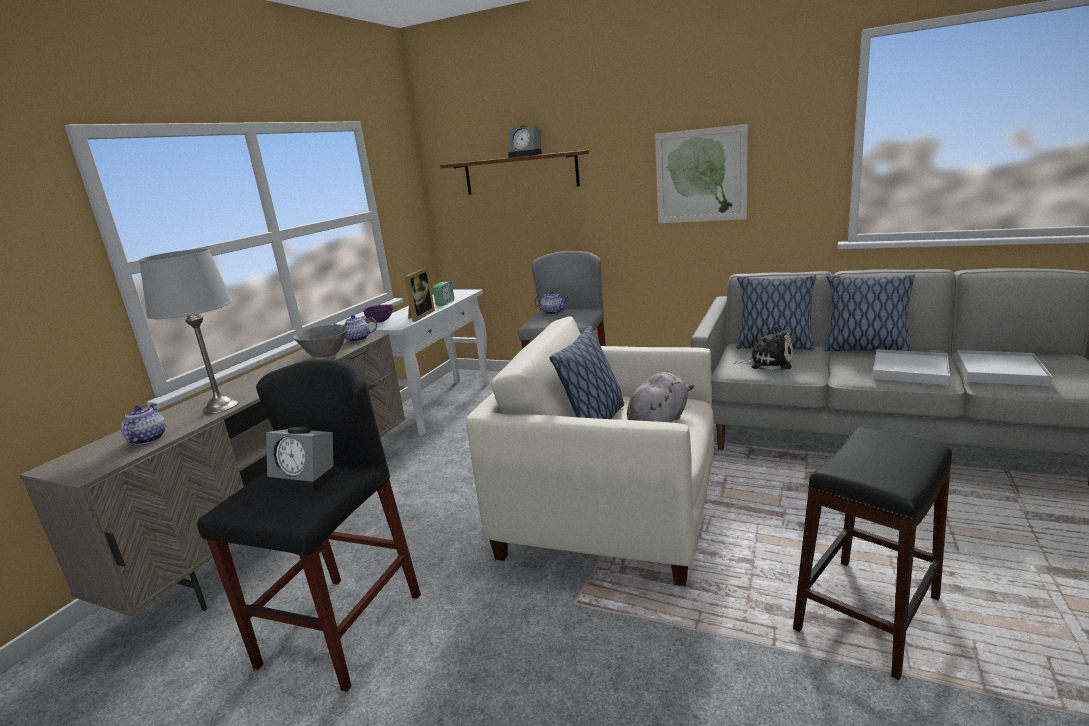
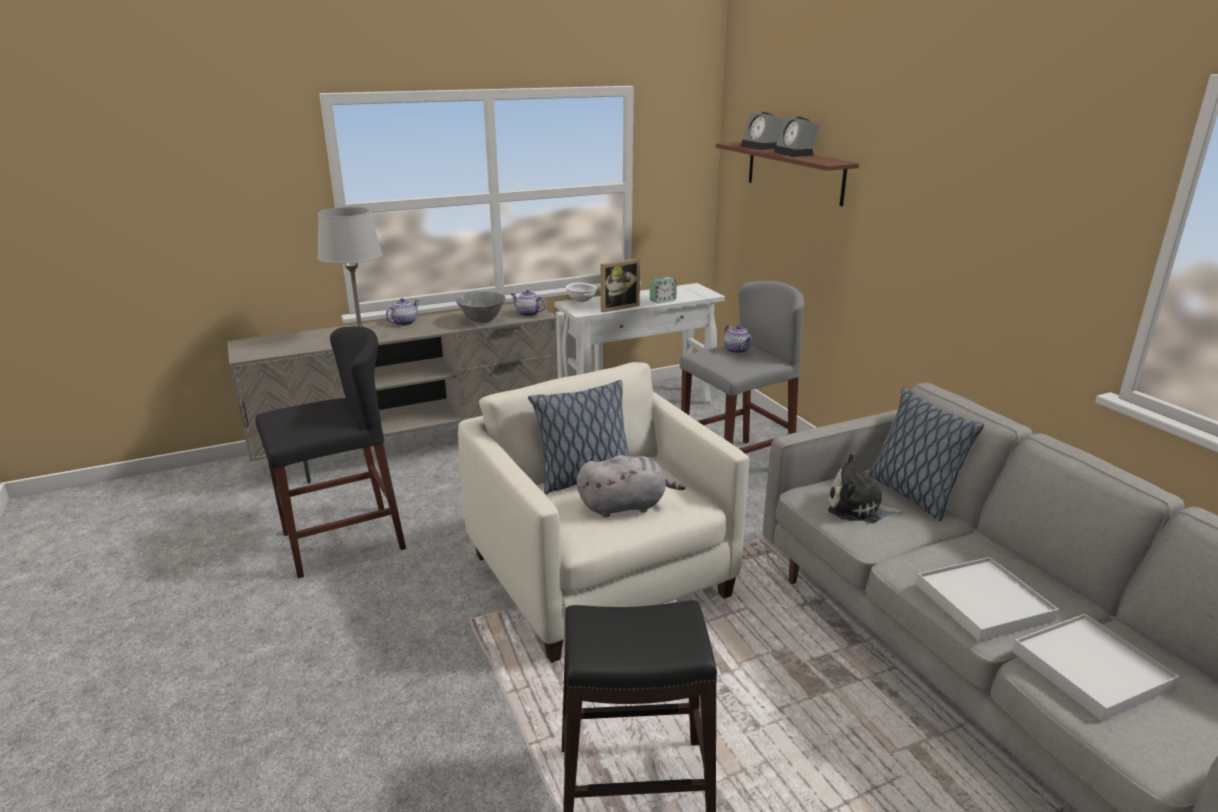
camera: 40 degrees right, 5 degrees up
(148, 439) = (298, 345): teapot -> teapot (404, 322)
(307, 479) = (323, 417): alarm clock -> alarm clock (762, 147)
(380, 321) = (582, 301): purple bowl -> white bowl
(700, 176) = (963, 235): picture -> none
(768, 362) = (858, 508): plush toy -> plush toy turned 135 degrees clockwise
(864, 349) = (1003, 553): pillow -> none

